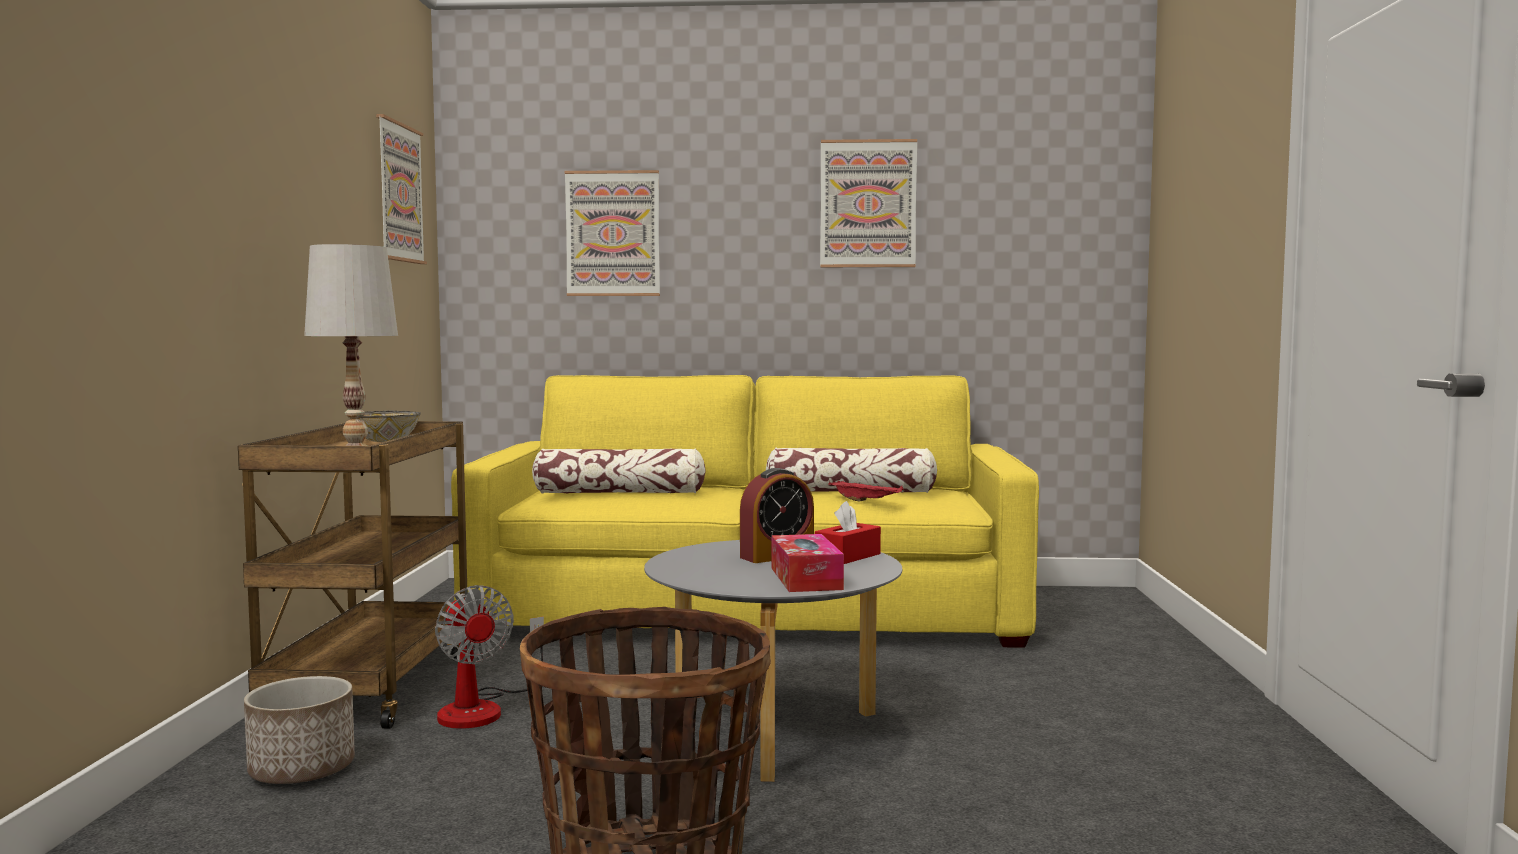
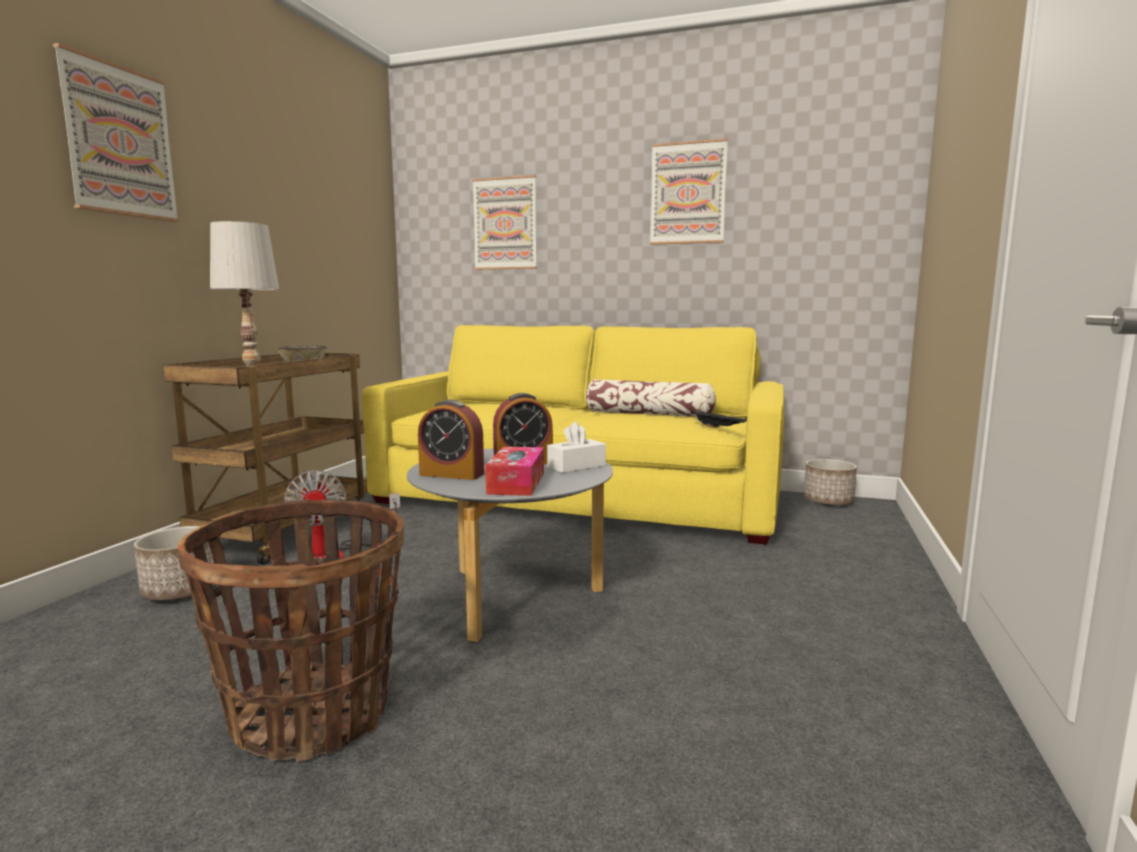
camera: 15 degrees right, 5 degrees up
(399, 193) = (352, 197): picture -> picture (119, 141)
(620, 493) = (483, 408): pillow -> none
(711, 574) = (451, 474): none -> alarm clock
(847, 556) = (576, 466): red tissue box -> white tissue box
(867, 501) = (649, 422): red tray -> none
(956, 504) = (719, 428): none -> black tray
(1061, 594) = (828, 501): none -> planter

